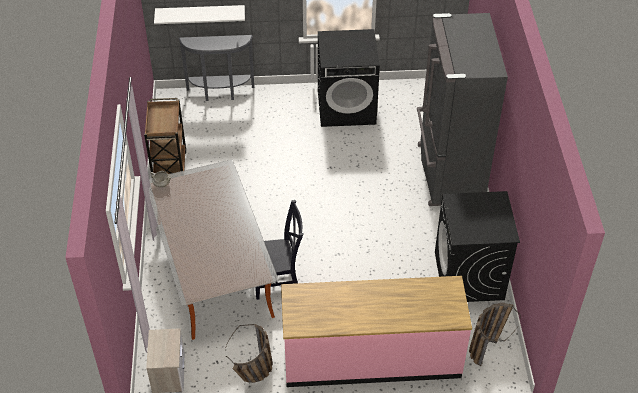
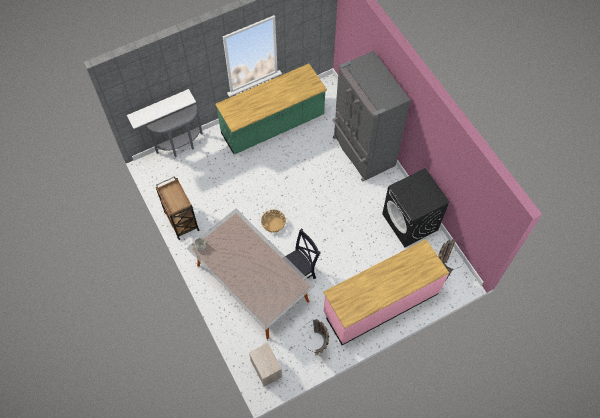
camera: 25 degrees left, 15 degrees up
(281, 212) = (273, 224): none -> basket
(347, 107) = (273, 126): black washing machine -> green counter

